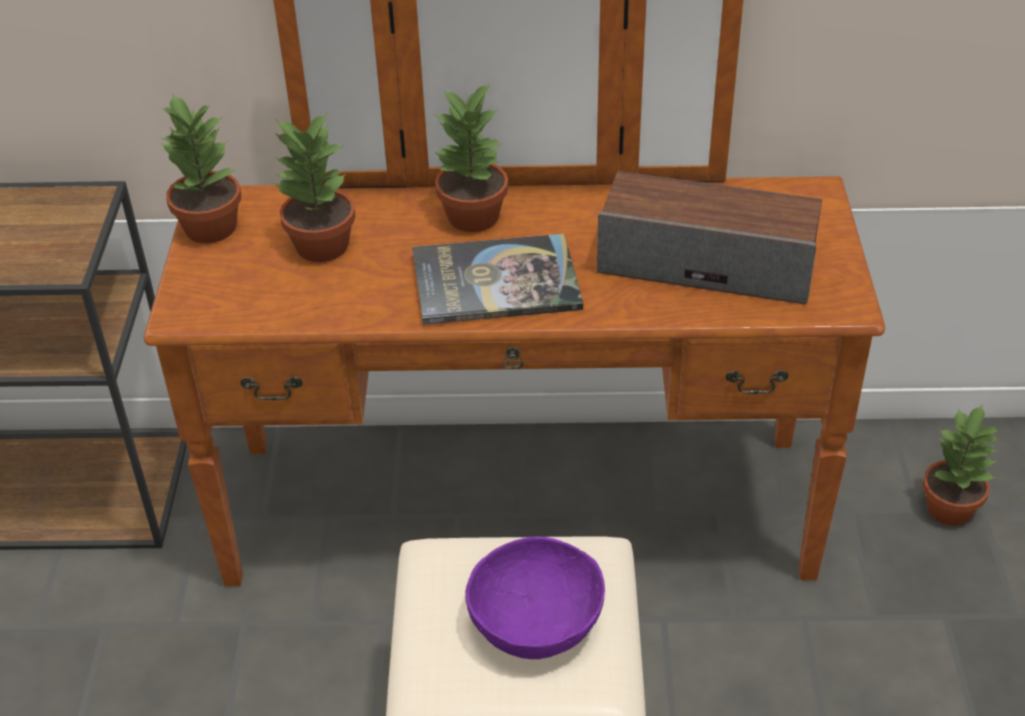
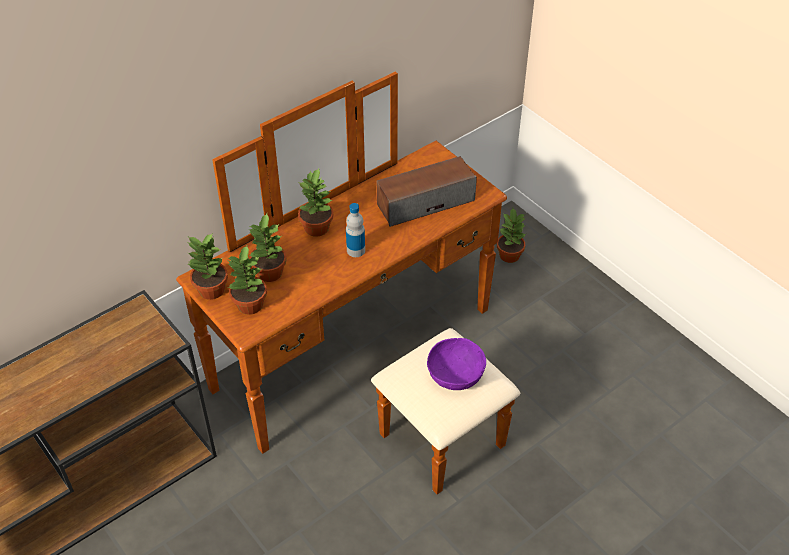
camera: 40 degrees left, 5 degrees up
(235, 277) = (249, 305): none -> potted plant
(495, 281) = (356, 250): book -> bottle

